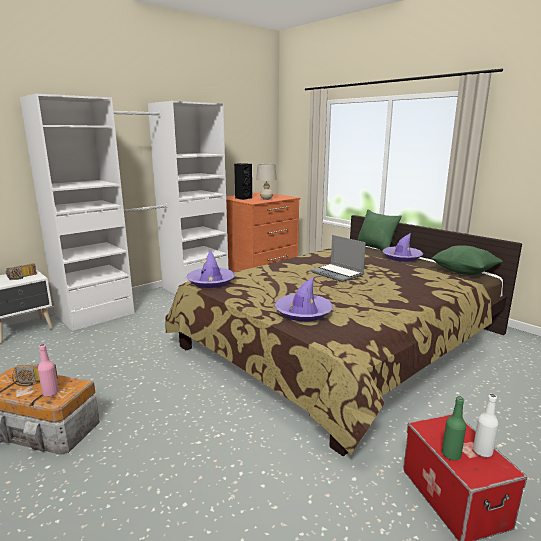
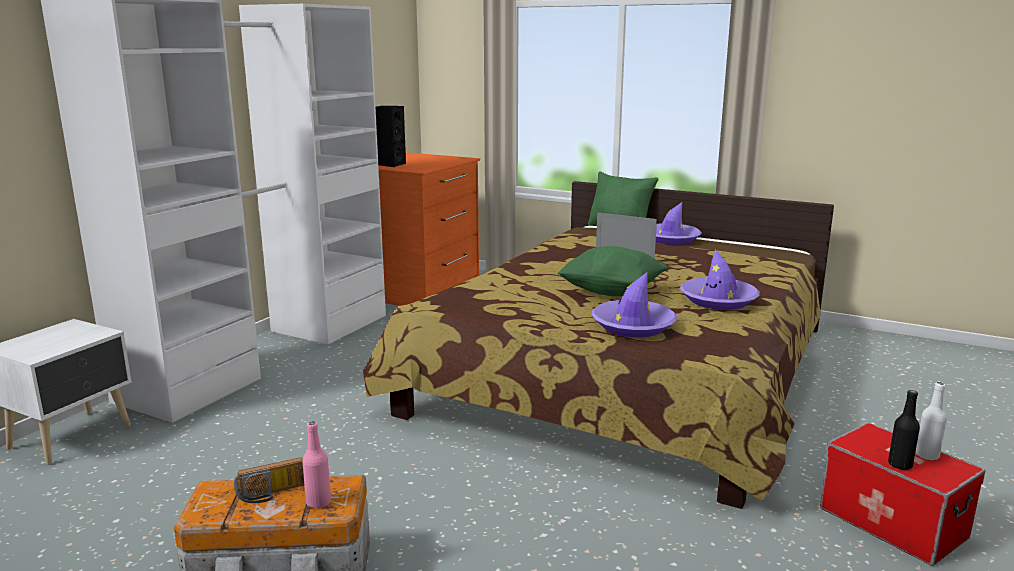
camera: 20 degrees left, 0 degrees up
(22, 277) = (71, 336): radio -> none
(211, 282) = (447, 301): purple hat -> purple hat (718, 300)
(266, 199) = (432, 164): beige table lamp -> none
(451, 454) = (900, 465): green bottle -> black bottle
(464, 272) = (767, 251): green pillow -> green pillow (612, 292)

